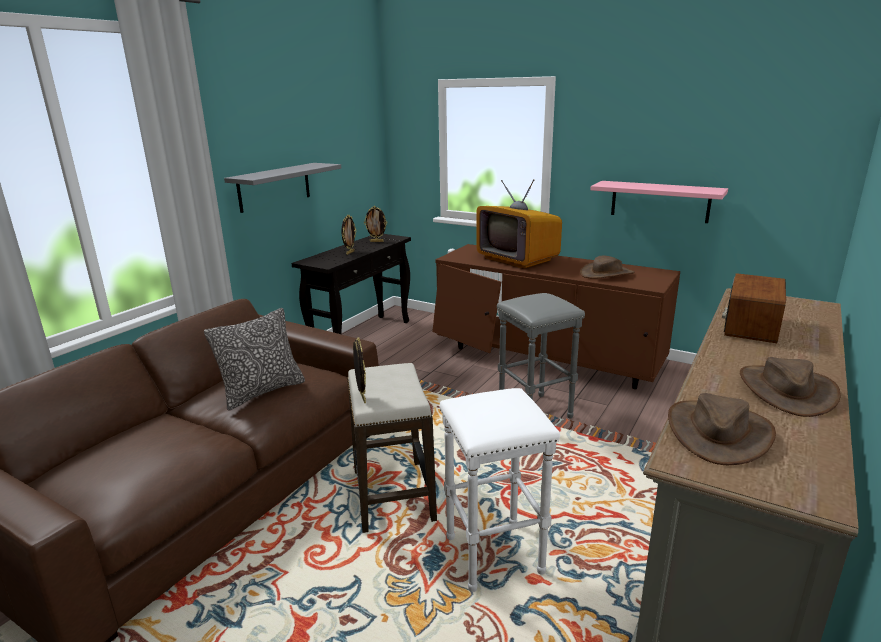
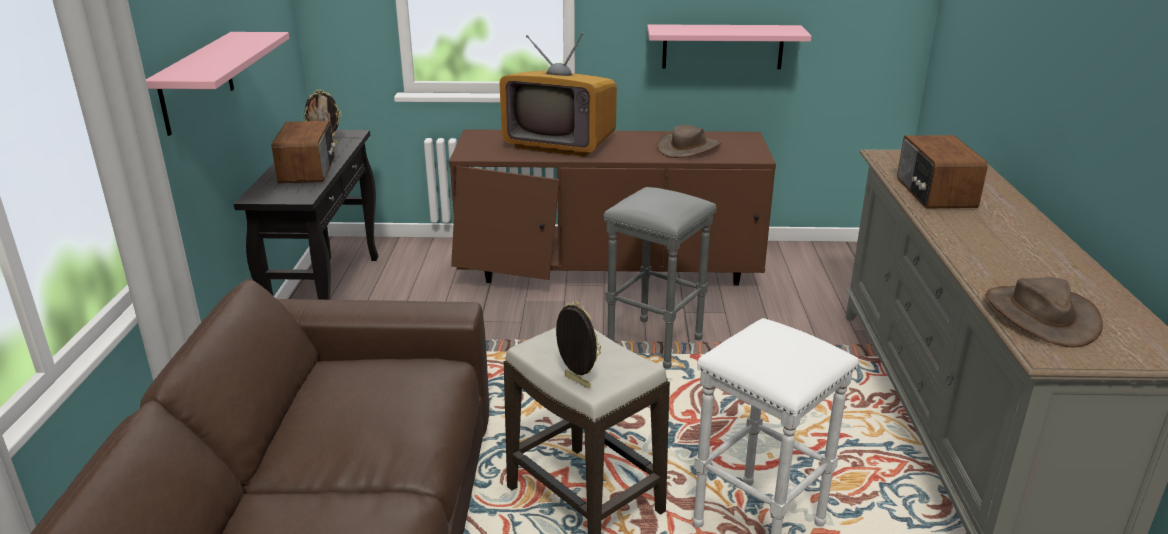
camera: 30 degrees left, 5 degrees up
(262, 391) = (379, 415): pillow -> none
(274, 187) = (196, 82): grey shelf -> pink shelf
(350, 252) = (308, 170): picture frame -> radio
(786, 390) = (1038, 257): brown hat -> none

